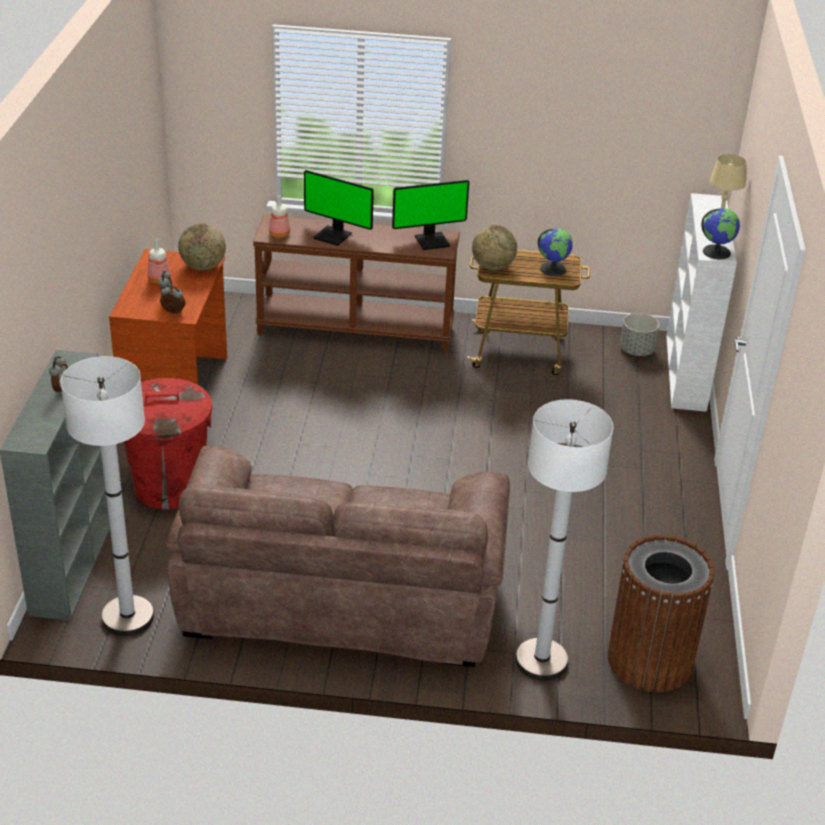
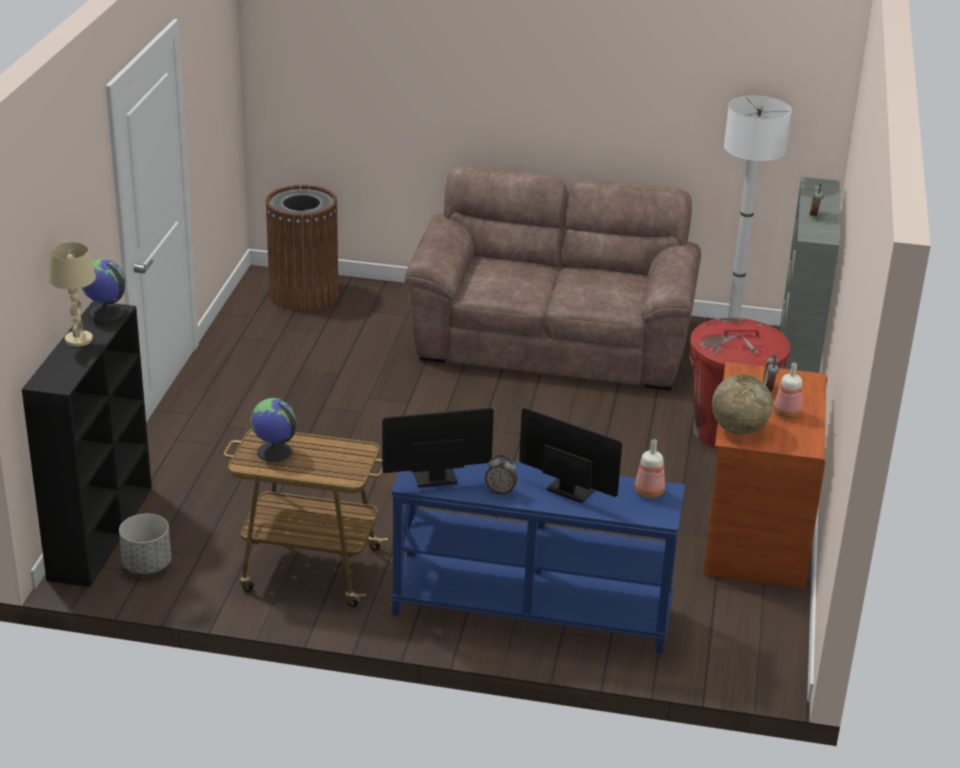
camera: 175 degrees left, 5 degrees down
(173, 312) = (755, 374): alarm clock -> alarm clock (500, 491)
(356, 329) = (530, 612): brown console table -> blue console table
(492, 267) = (356, 455): globe -> none
(541, 661) = (392, 298): white floor lamp -> none
(686, 372) = (101, 531): white bookcase -> black bookcase

